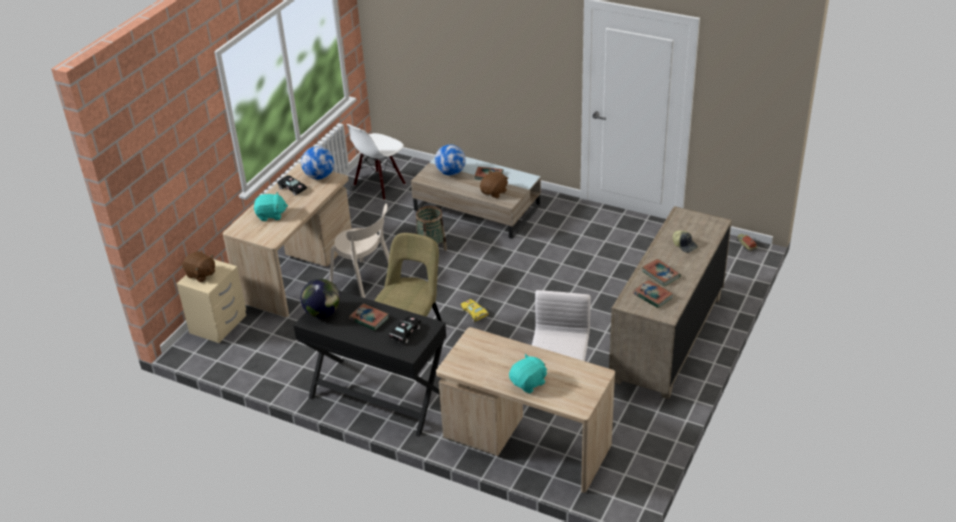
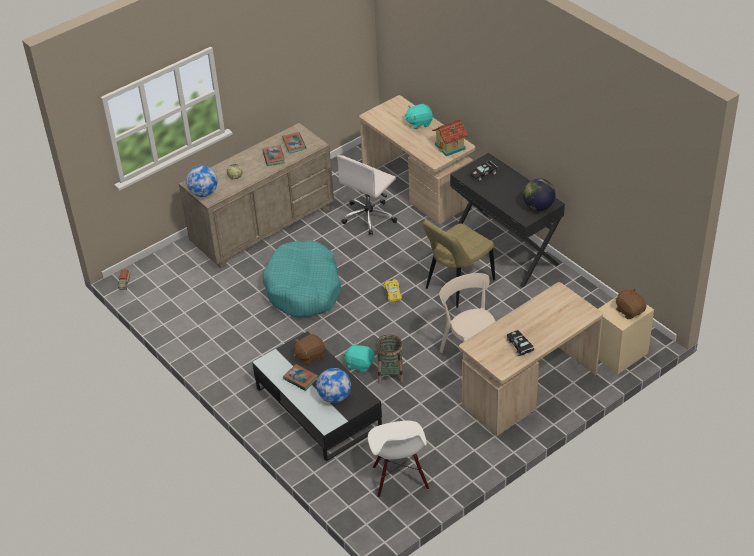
camera: 155 degrees left, 5 degrees up
(271, 215) = (551, 319): turquoise plush toy -> turquoise plush toy (359, 364)
(319, 176) = (487, 353): globe -> globe (203, 193)
(369, 319) = (505, 191): book -> none
(379, 185) = (399, 478): white chair -> white chair turned 105 degrees clockwise
(466, 360) = (450, 147): none -> toy house
(477, 208) = (318, 407): beige coffee table -> black coffee table
(567, 291) = (304, 289): none -> turquoise dog bed

